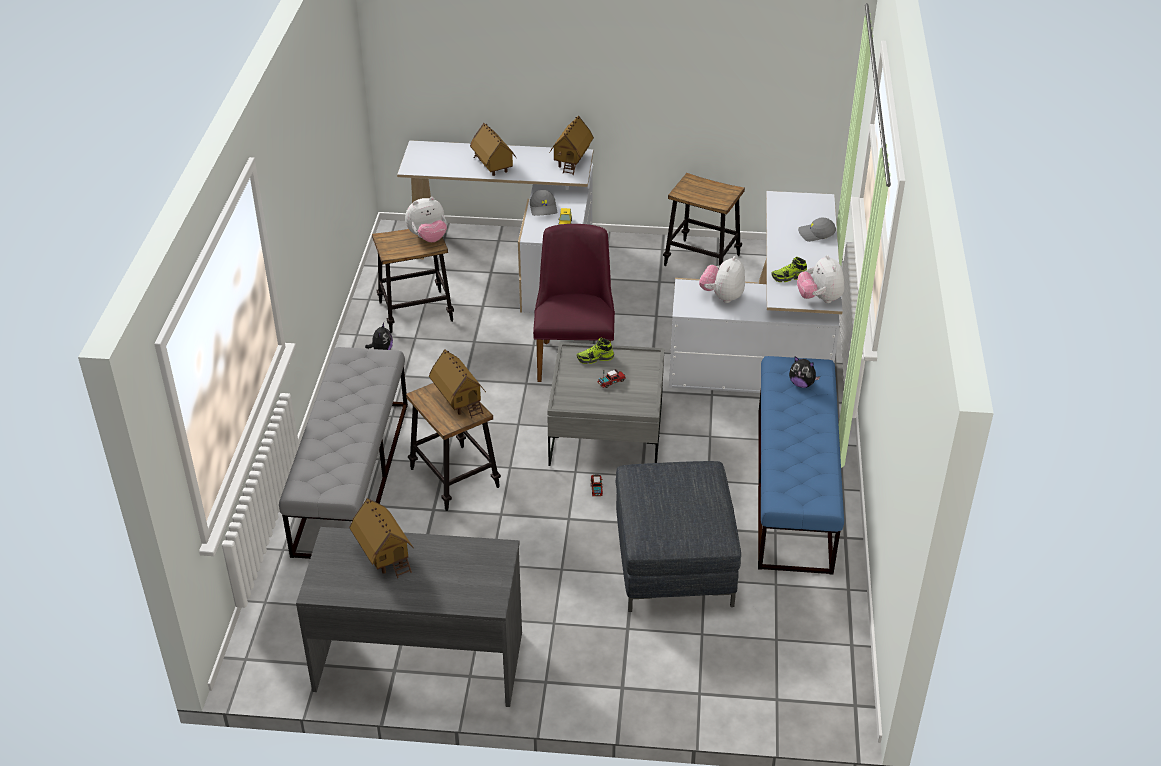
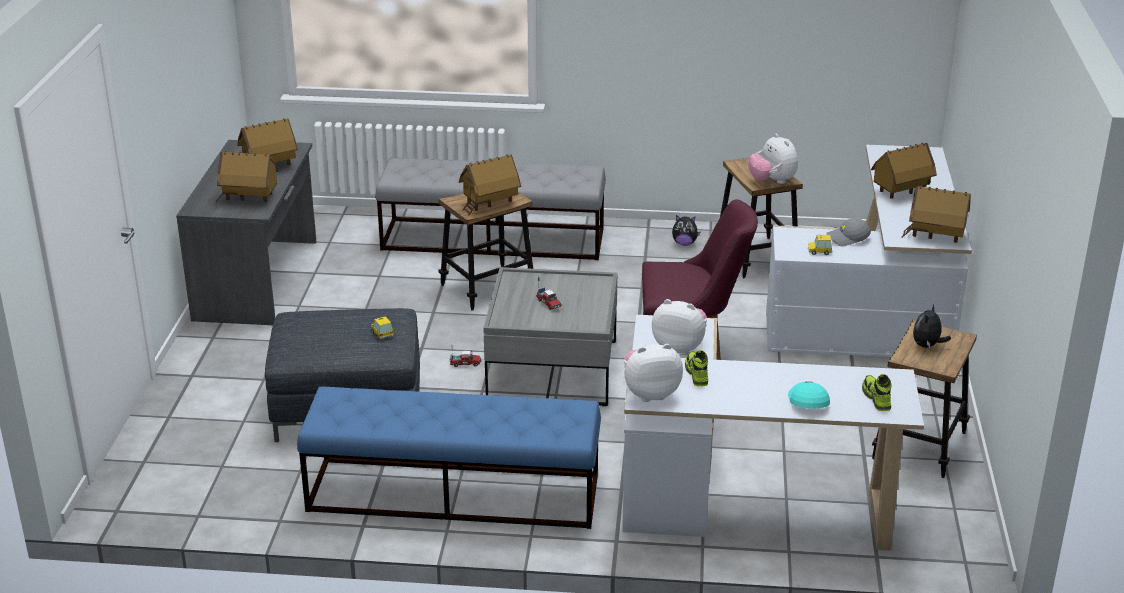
camera: 90 degrees right, 10 degrees down
(466, 561) = (249, 198): none -> toy house
(595, 358) = (590, 294): shoe -> shoe (876, 398)
(676, 477) = (382, 333): none -> toy car
(802, 384) = (537, 422): plush toy -> plush toy (927, 346)
(816, 234) = (807, 401): grey cap -> turquoise cap

